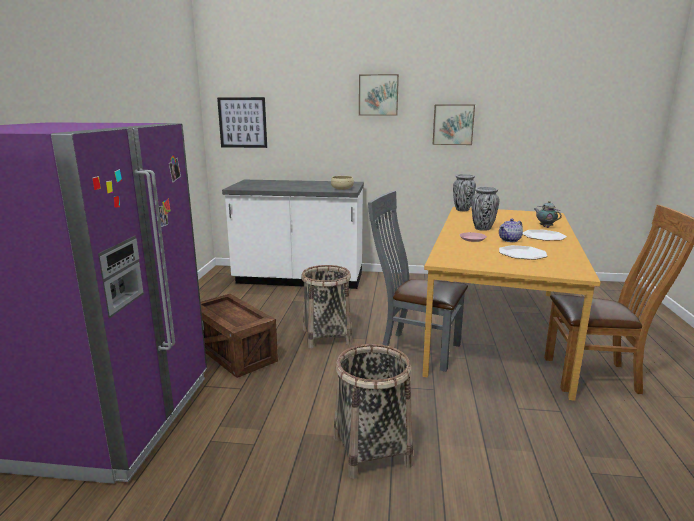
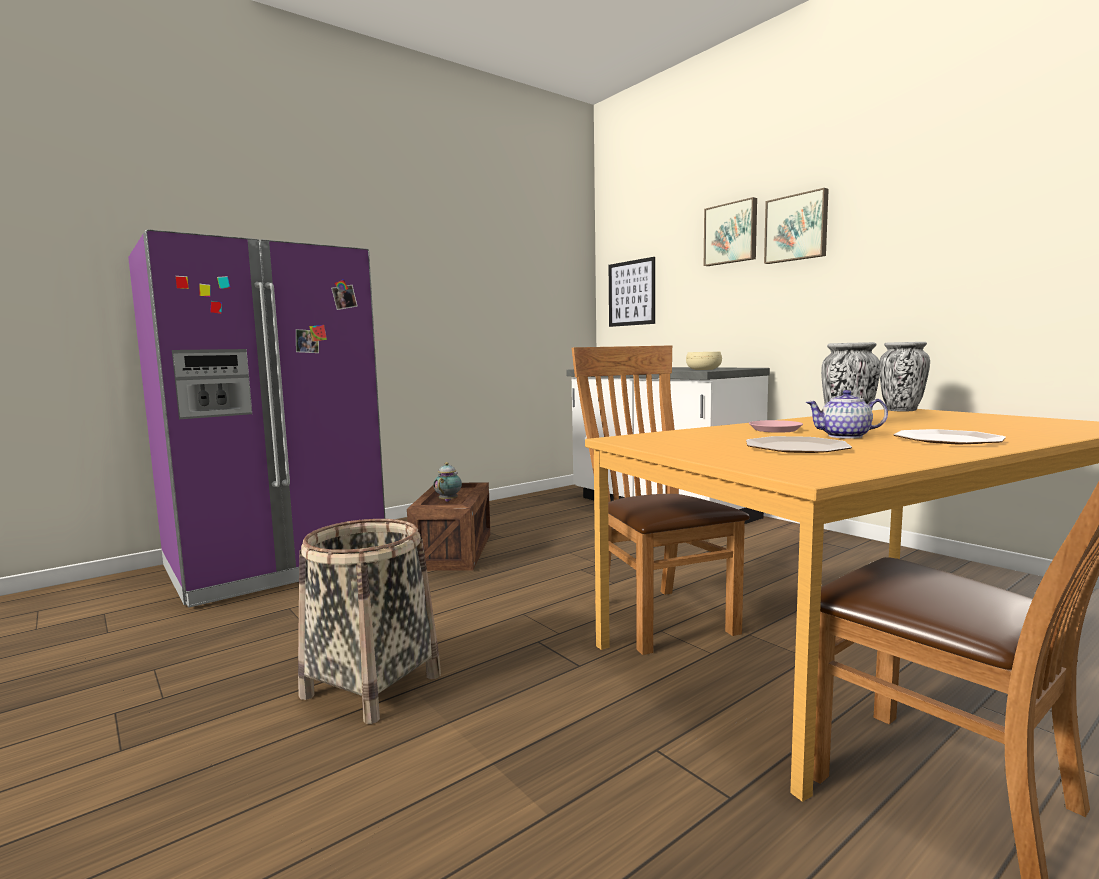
camera: 45 degrees right, 10 degrees down
(326, 336) = (572, 566): basket -> none
(415, 349) = (656, 614): grey chair -> brown chair
(453, 124) = (926, 258): picture -> picture (731, 233)
(545, 227) = (1010, 433): teapot -> teapot (449, 500)

